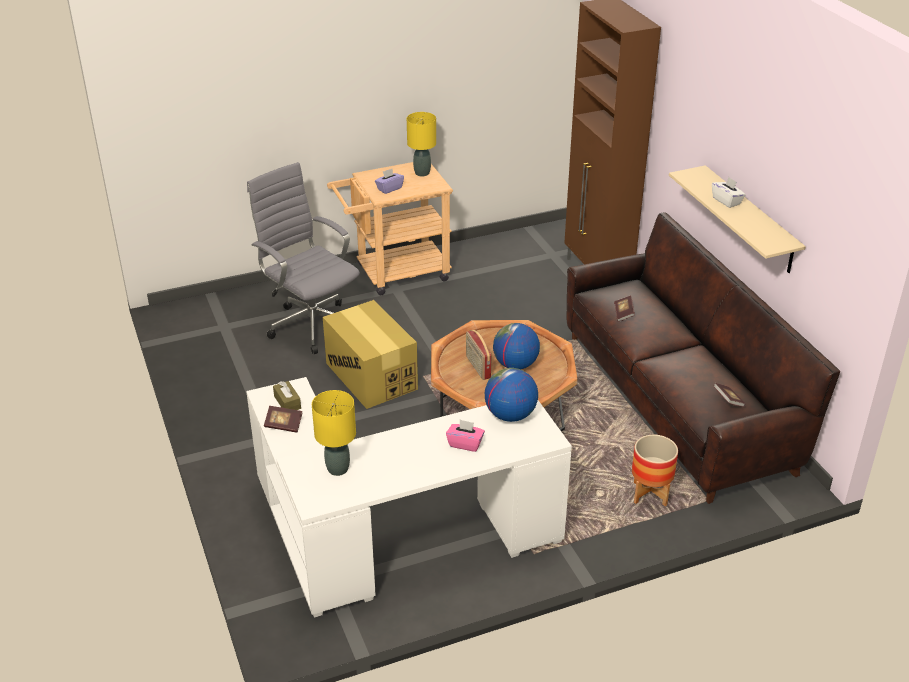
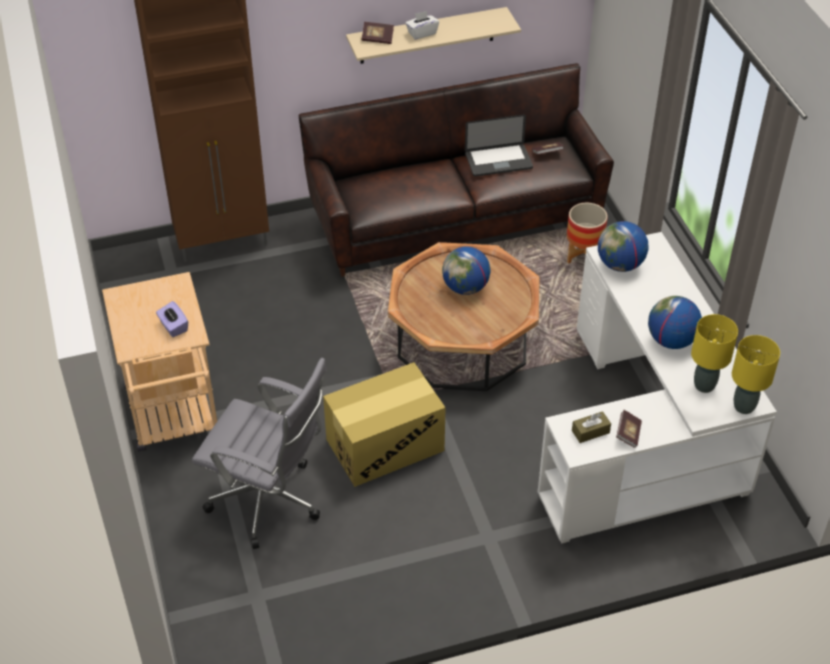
camera: 85 degrees left, 10 degrees up
(310, 324) = (270, 502): grey office chair -> grey office chair turned 120 degrees counterclockwise
(401, 448) = (671, 340): none -> globe
(422, 173) = (140, 295): yellow table lamp -> yellow table lamp (743, 407)
(465, 444) = (662, 297): pink tissue box -> none
(477, 367) = (467, 316): radio -> none
(623, 314) = (405, 196): book -> book (377, 39)
(700, 367) = (498, 161): none -> laptop

